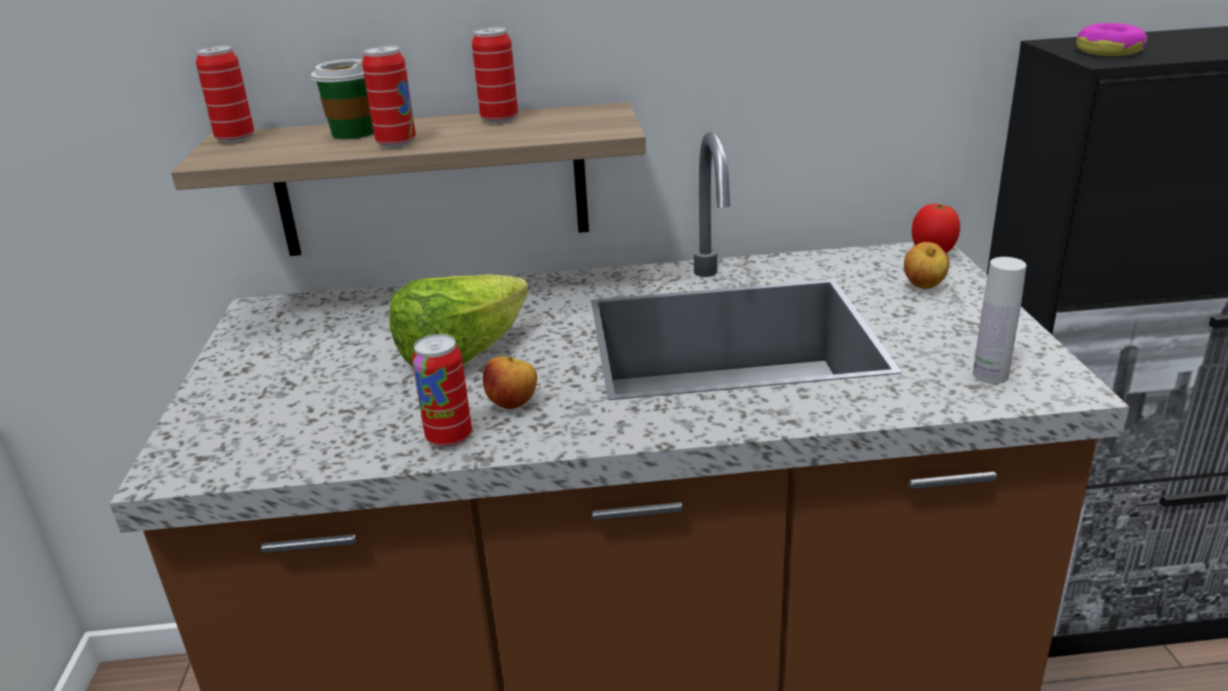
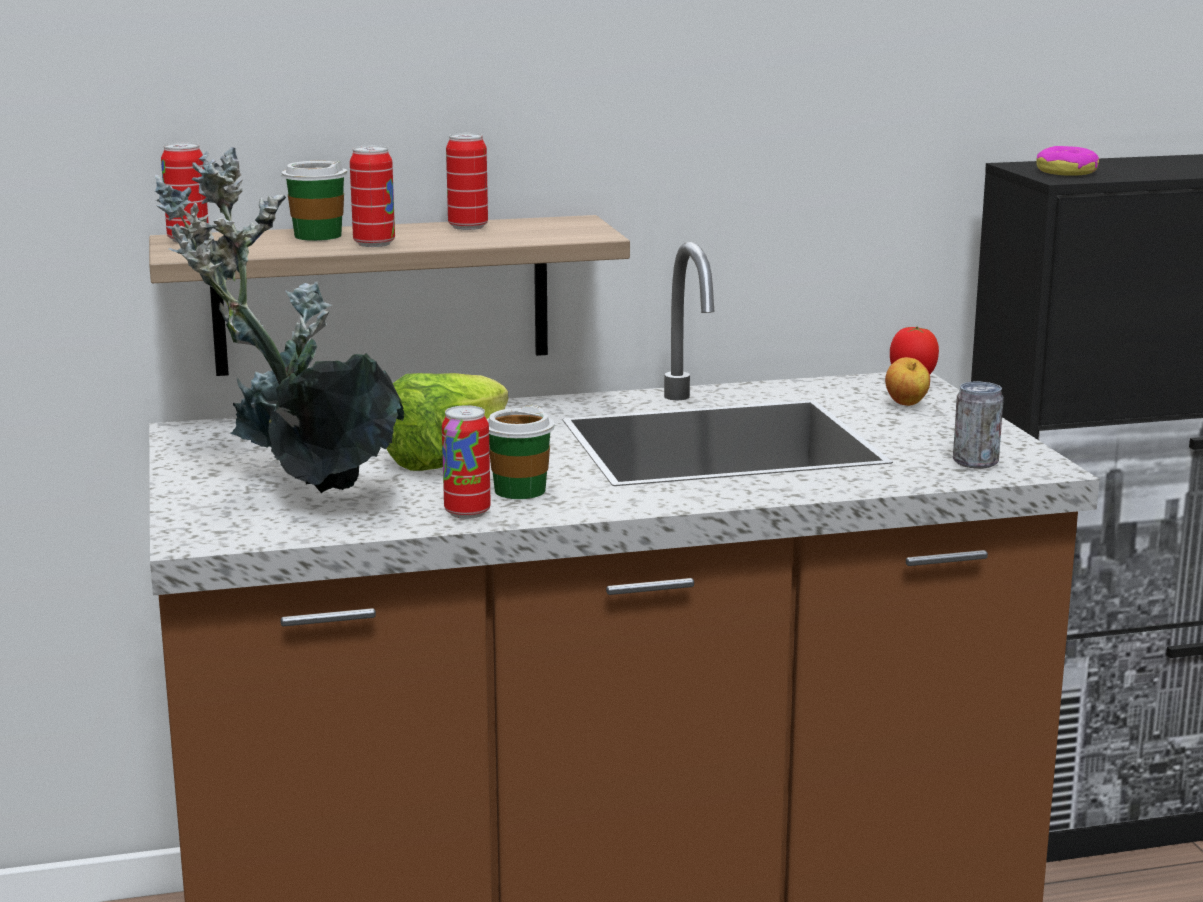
camera: 10 degrees left, 10 degrees down
(302, 408) = (299, 497): none -> potted plant
(513, 405) = (519, 490): apple -> cup
(990, 375) = (975, 462): white bottle -> can

